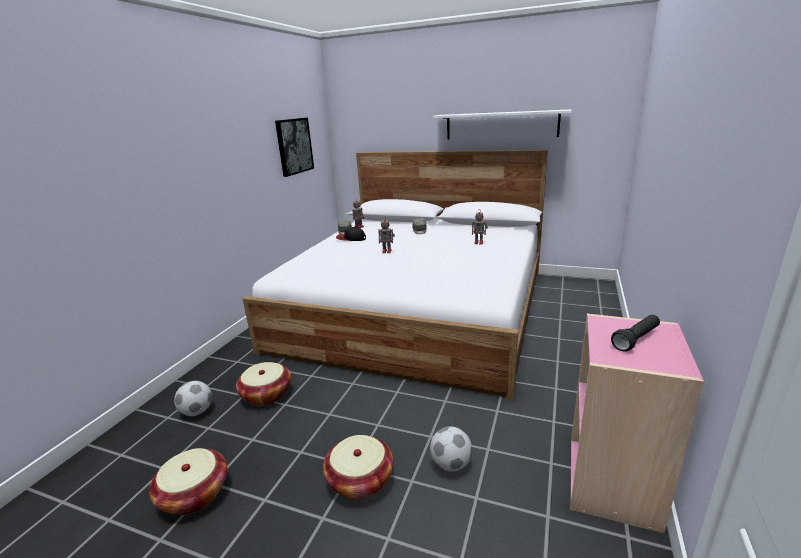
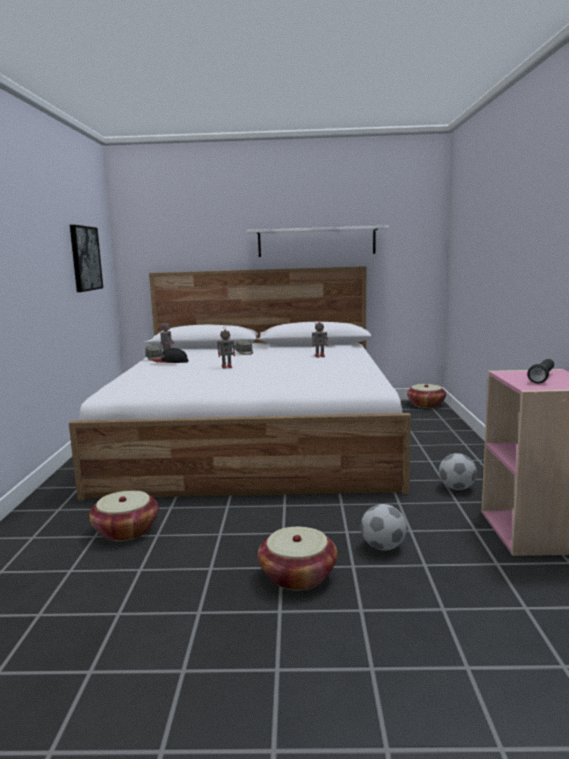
camera: 20 degrees left, 10 degrees down
(194, 494) = (103, 627): basket -> basket (426, 405)
(197, 412) = (41, 560): football -> football (456, 488)

